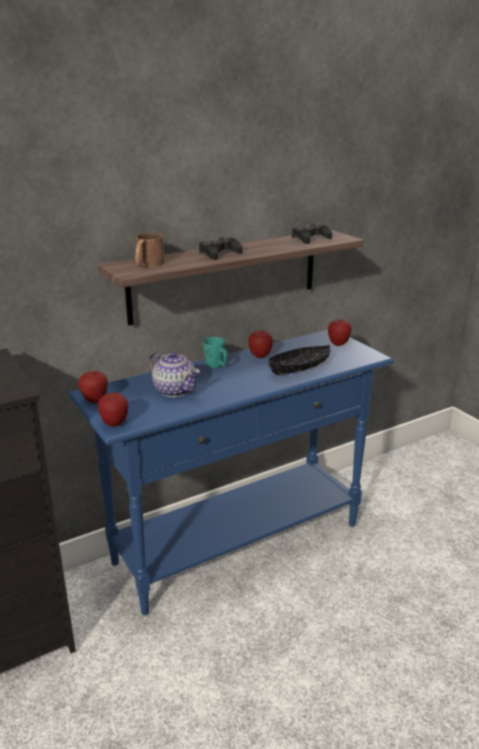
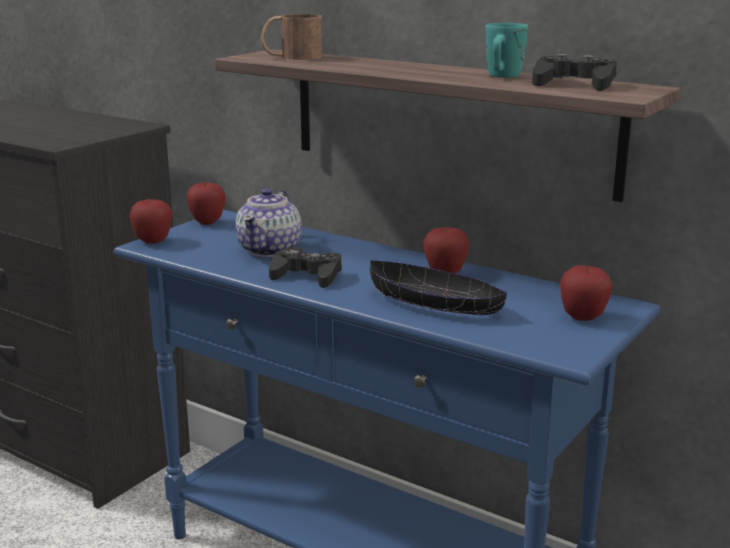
camera: 65 degrees right, 5 degrees down
(217, 366) = (374, 256): turquoise mug -> turquoise mug (502, 76)
(219, 254) = (390, 67): black game controller -> black game controller (307, 276)

